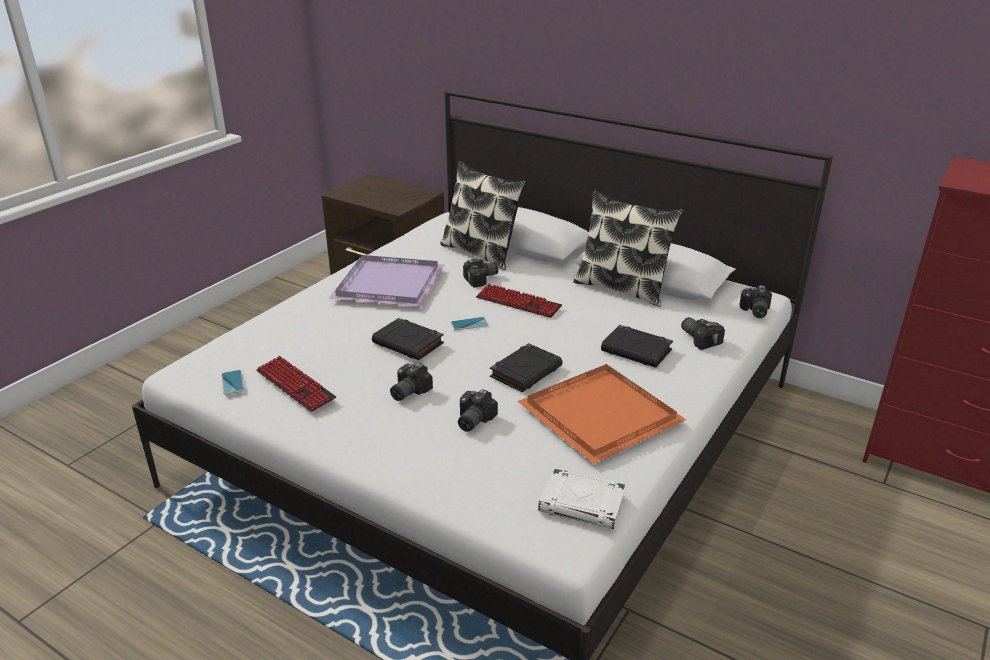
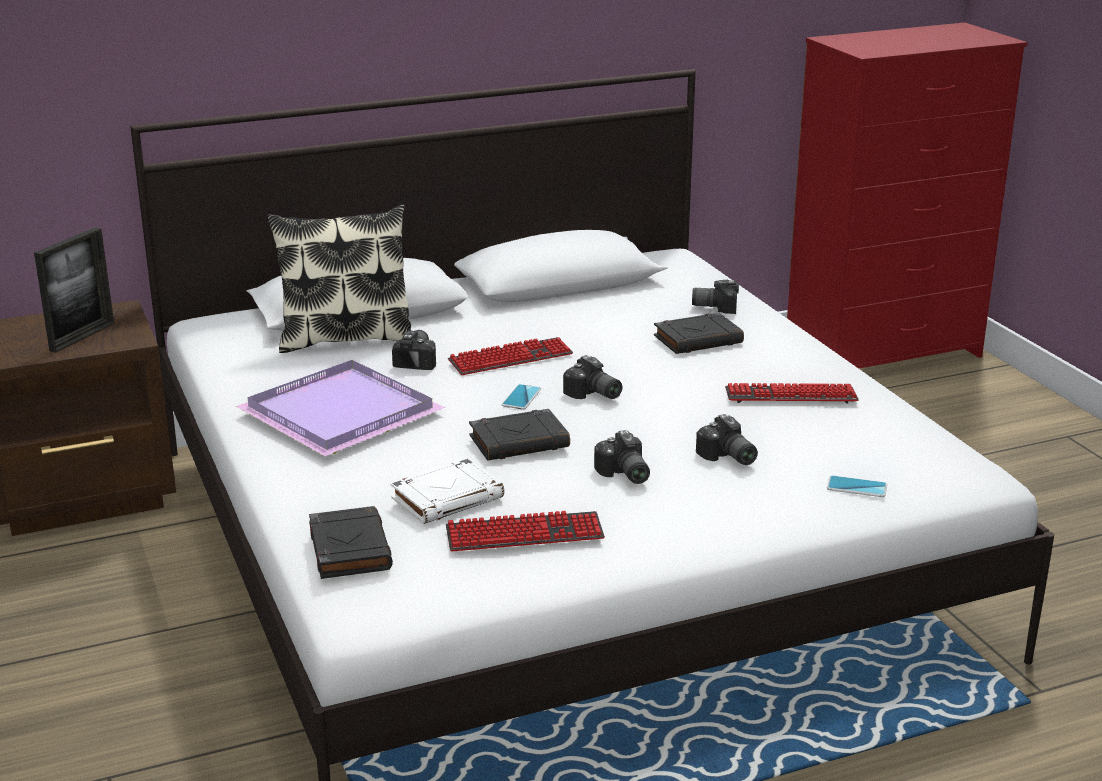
camera: 55 degrees left, 5 degrees down
(232, 383) = (454, 577): phone -> phone (856, 487)
(386, 199) = (82, 337): none -> picture frame
(526, 371) = (667, 401): black book -> black book (349, 549)
(583, 504) = (928, 450): white book -> white book (448, 498)
(596, 414) = (790, 396): orange tray -> keyboard
(622, 288) = (560, 301): pillow -> none
(754, 311) = (697, 268): camera -> camera (593, 394)

